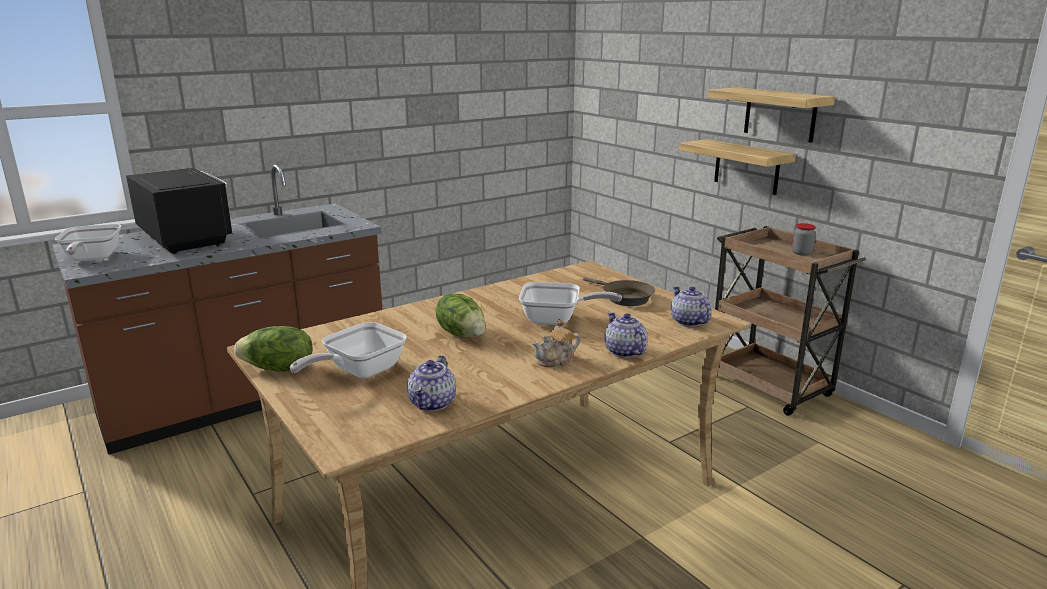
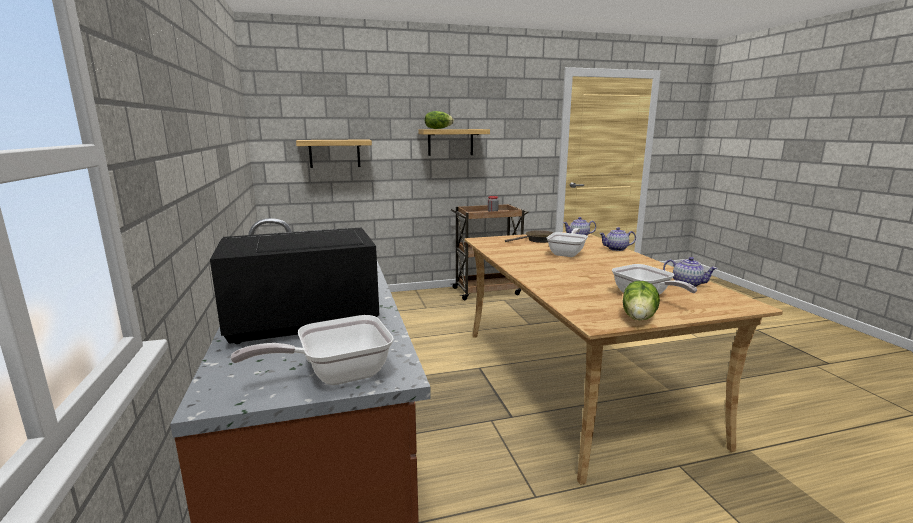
camera: 70 degrees left, 5 degrees down
(91, 259) = (335, 374): frying pan -> frying pan turned 150 degrees clockwise
(462, 334) = (583, 271): lettuce -> lettuce (438, 129)
(556, 360) = (627, 259): teapot -> none
(746, 167) = (432, 176): shelf -> shelf (334, 153)

